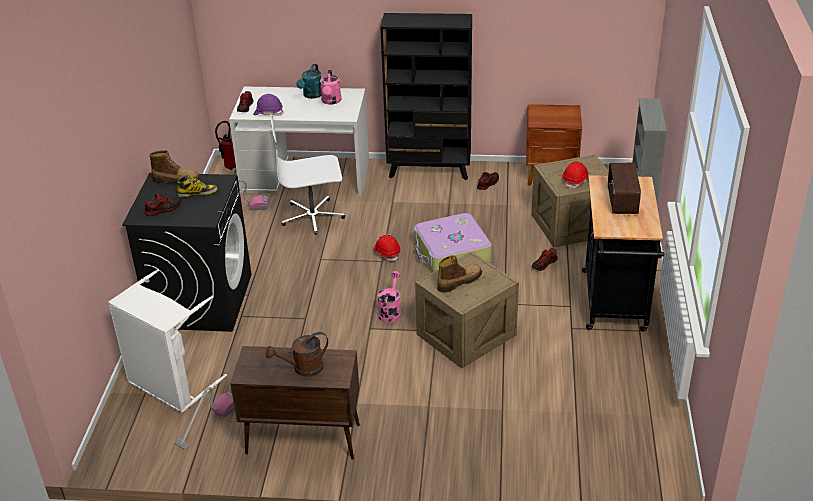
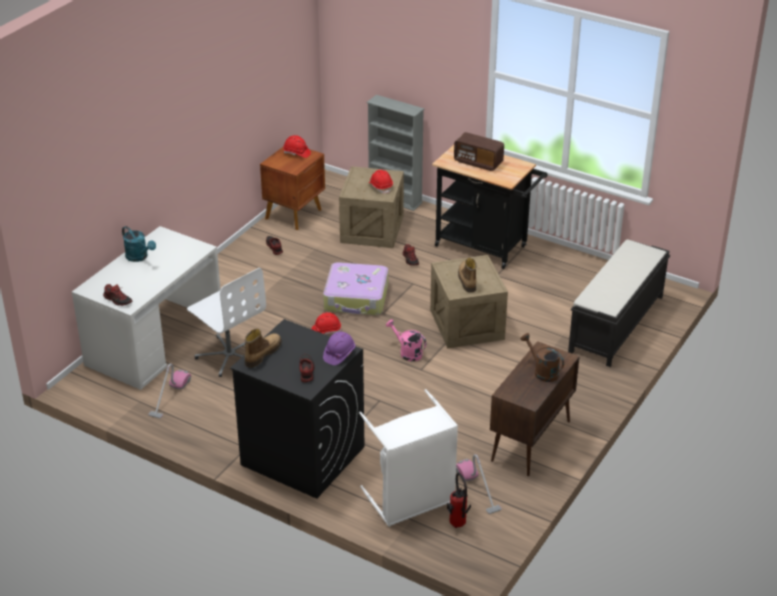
camera: 65 degrees left, 0 degrees up
(197, 192) = (295, 346): boot -> none
(228, 168) = (86, 386): fire extinguisher -> fire extinguisher (457, 526)
(268, 113) = (145, 289): purple hard hat -> purple hard hat (339, 354)
(303, 369) = (542, 371): brown watering can -> brown watering can turned 135 degrees clockwise
(313, 217) = (229, 355): white office chair -> white office chair turned 60 degrees counterclockwise
(331, 101) = (164, 250): pink watering can -> none
(429, 170) = (221, 270): black bookcase -> none
(559, 447) = (616, 325): none -> black bench
(565, 115) = (296, 153): none -> red hard hat

